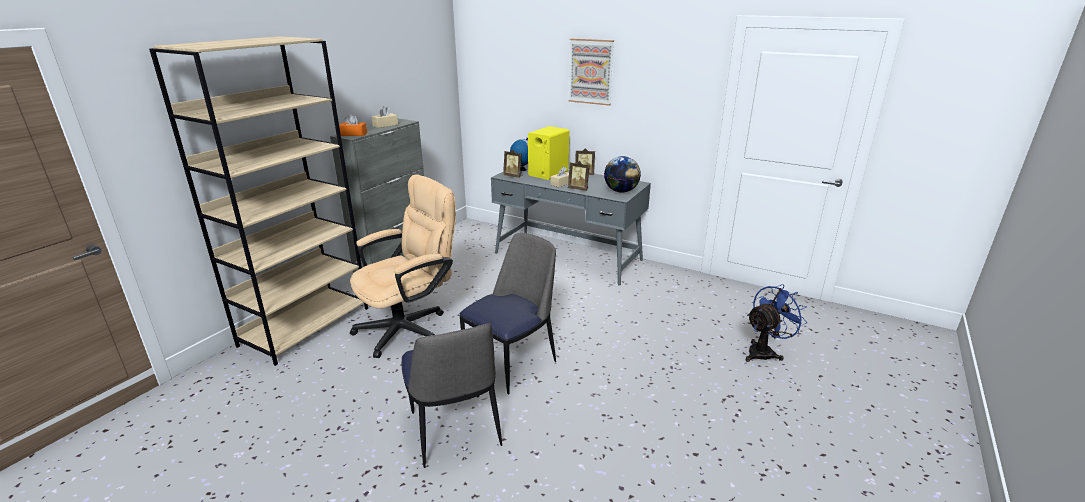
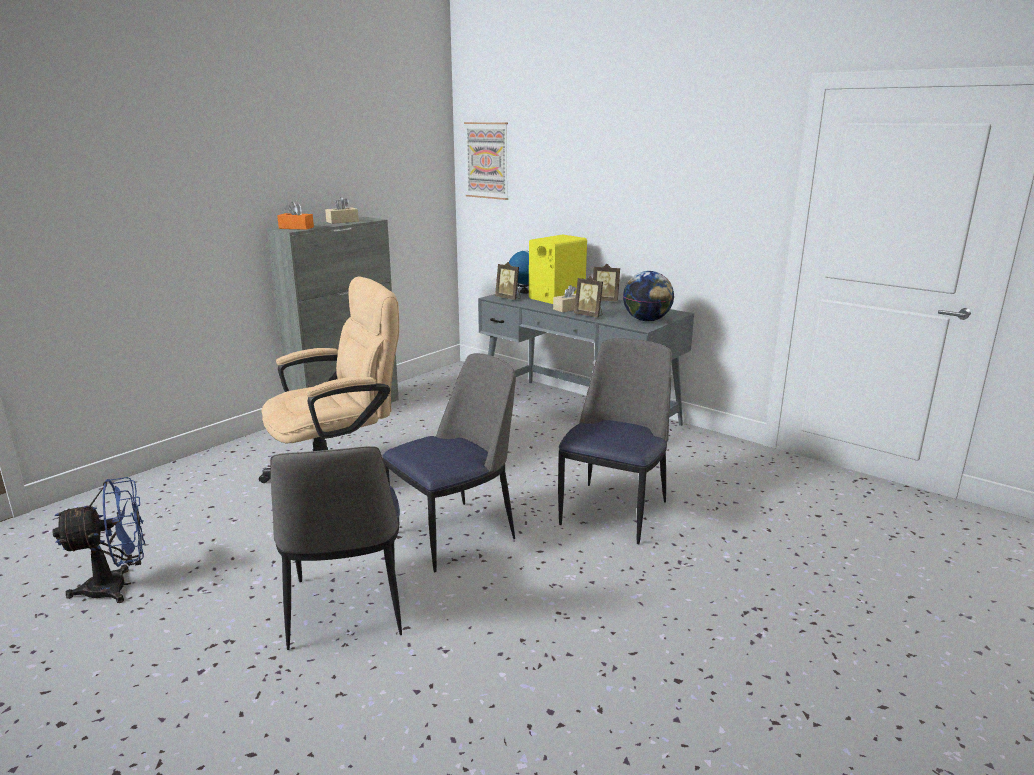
camera: 10 degrees right, 5 degrees down
(306, 326) = (210, 467): beige bookcase -> none
(591, 71) = (617, 160): picture -> picture (487, 160)
(617, 333) = (614, 511): none -> chair
(764, 352) = (830, 555): blue fan -> blue fan (118, 586)

